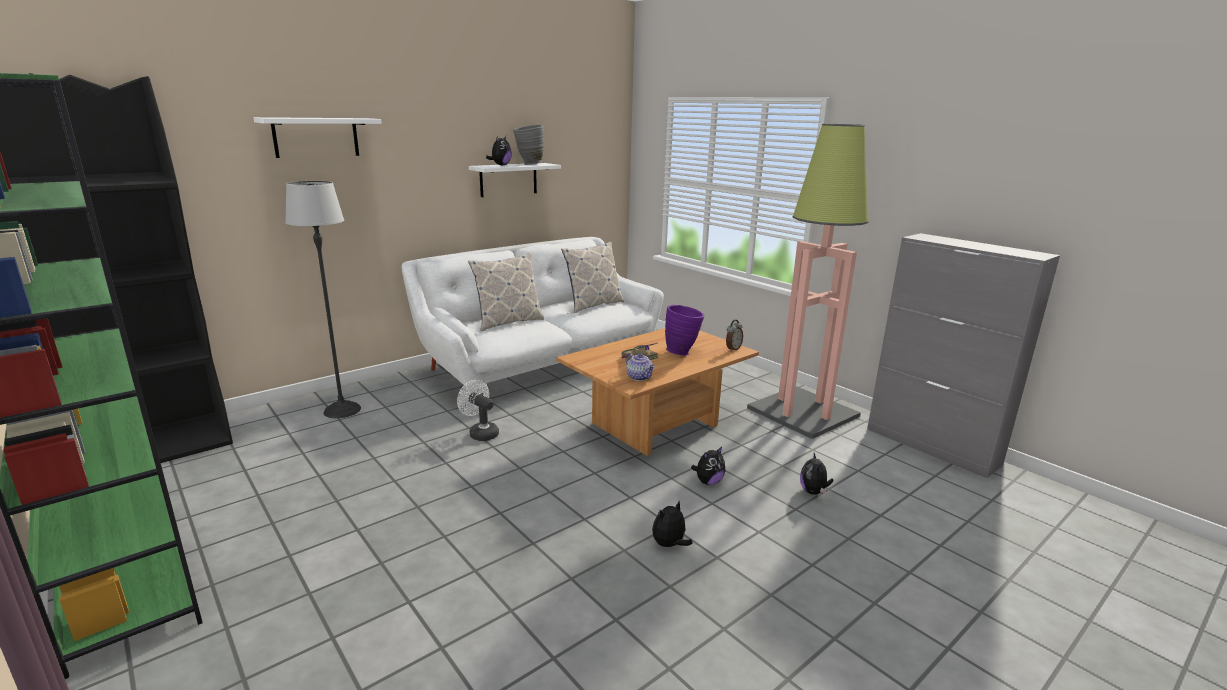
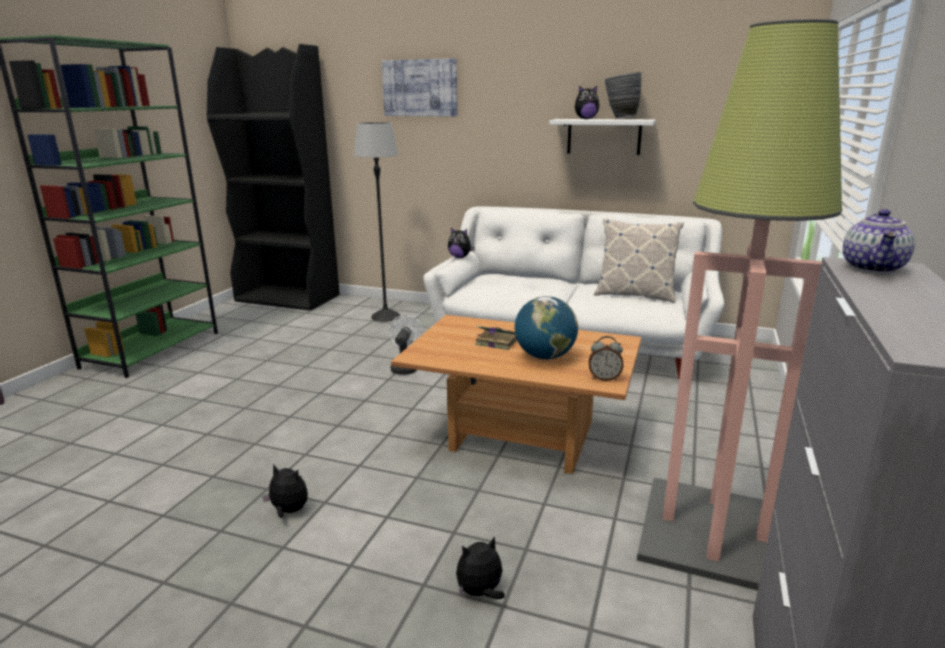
camera: 60 degrees right, 0 degrees up
(316, 137) = (420, 88): white shelf -> picture
(508, 322) = (521, 283): pillow -> none
(640, 377) = (441, 354): teapot -> teapot (874, 268)
(683, 352) = (544, 356): purple vase -> globe
(708, 482) = (430, 502): plush toy -> plush toy (460, 257)

